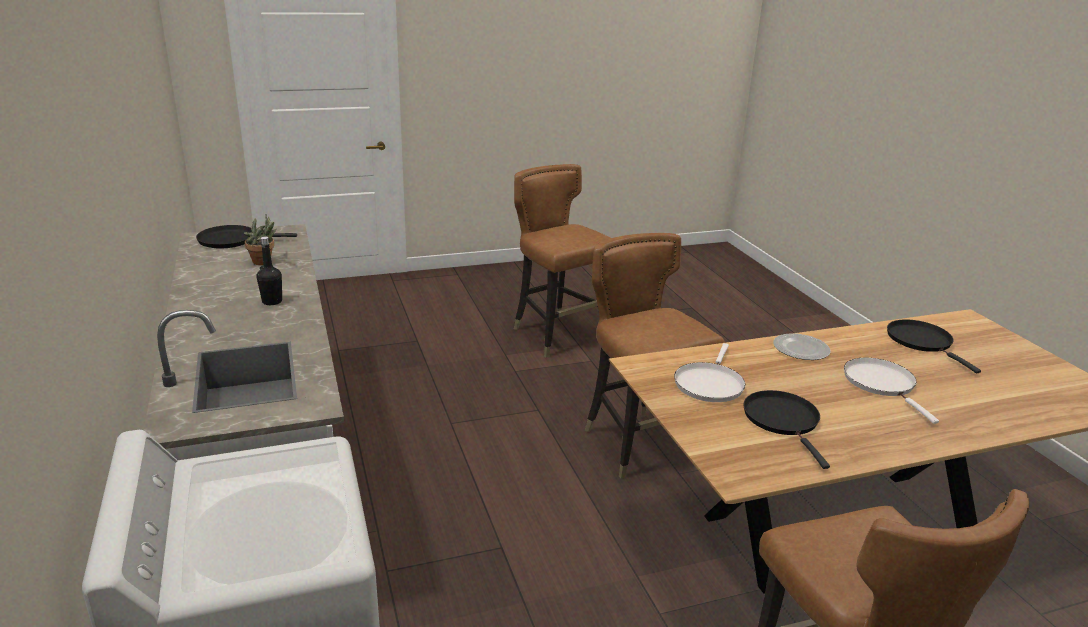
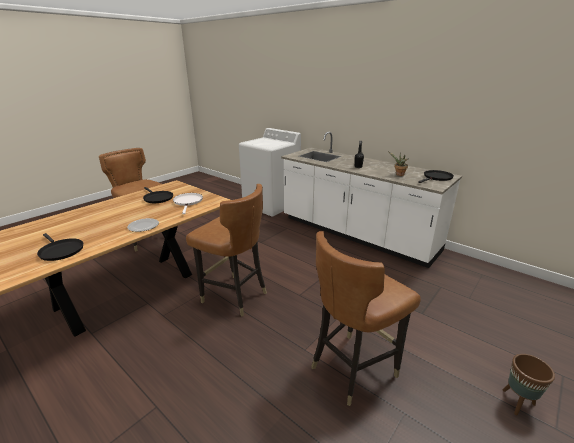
camera: 150 degrees right, 0 degrees up
(458, 285) = (517, 403): none -> brown planter
(558, 336) = (352, 368): brown chair -> brown chair turned 120 degrees clockwise
(881, 384) = (106, 220): white frying pan -> none

